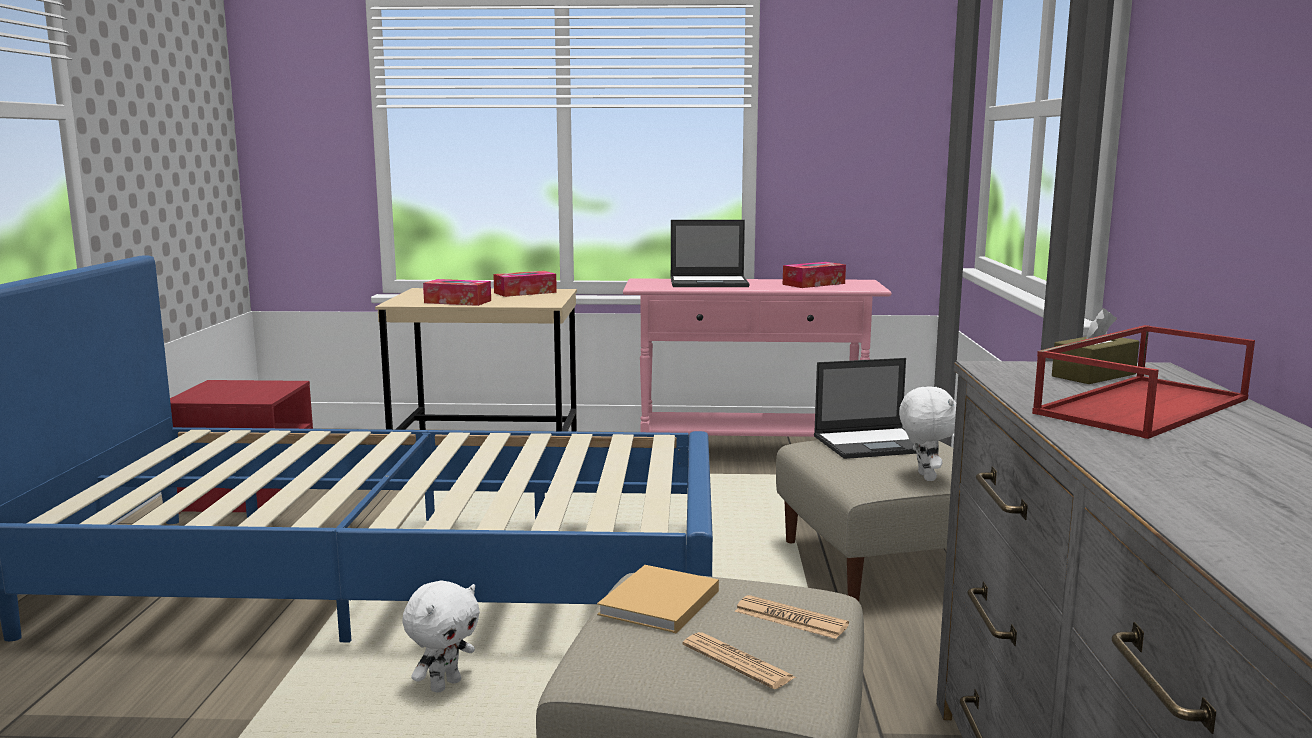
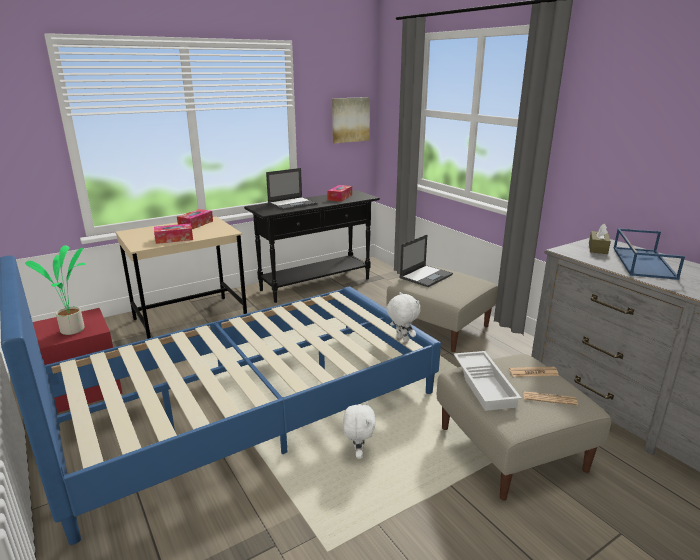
camera: 35 degrees left, 10 degrees up
(241, 394) = (74, 329): none -> potted plant
(657, 604) = (485, 384): beige book -> white tray
(751, 453) = (316, 284): pink console table -> black console table
(882, 139) = (350, 119): none -> picture
(924, 477) = (467, 288): white plush toy -> white plush toy (401, 339)
(1141, 405) = (642, 262): red tray -> blue tray

